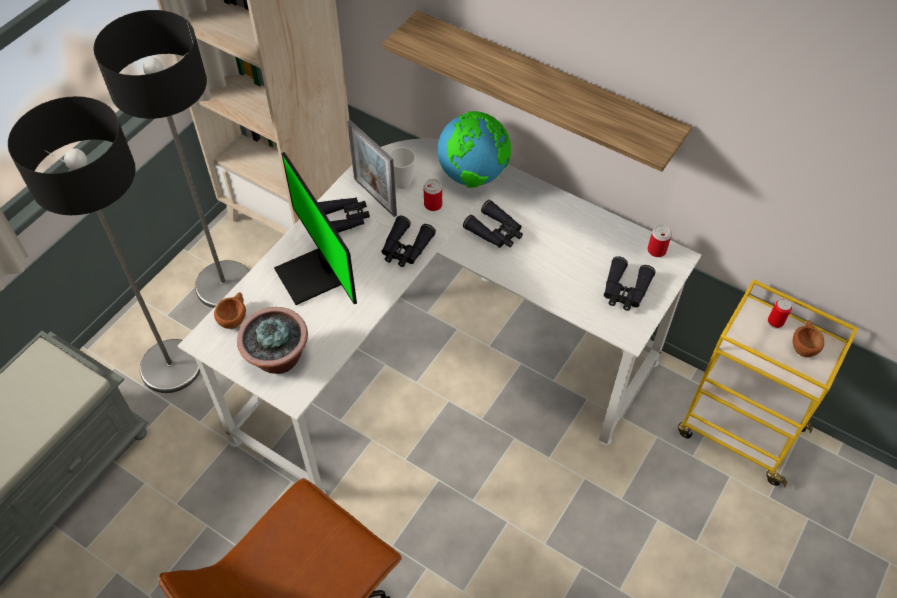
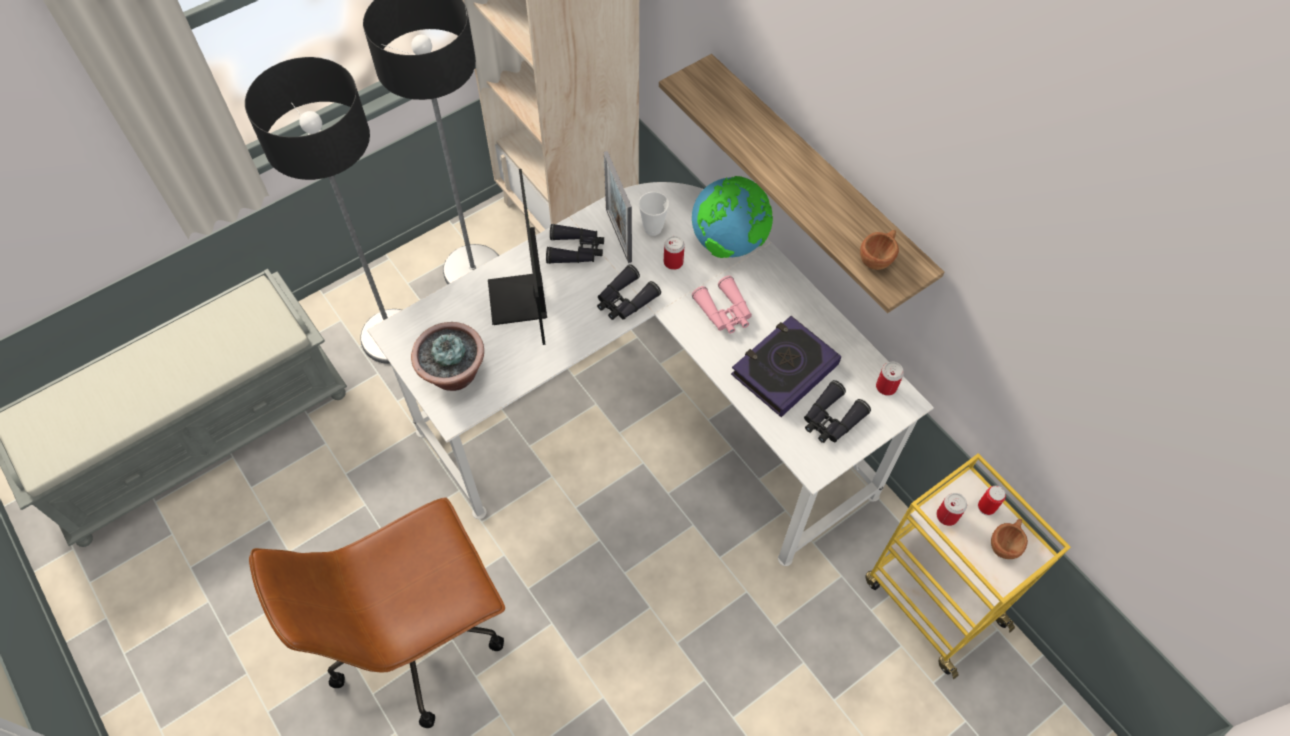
camera: 20 degrees right, 5 degrees up
(235, 317) = (431, 318): brown cup -> brown cup (878, 257)
(495, 232) = (724, 312): black binoculars -> pink binoculars
(567, 262) = (784, 369): none -> book
(748, 339) = (947, 516): none -> can

